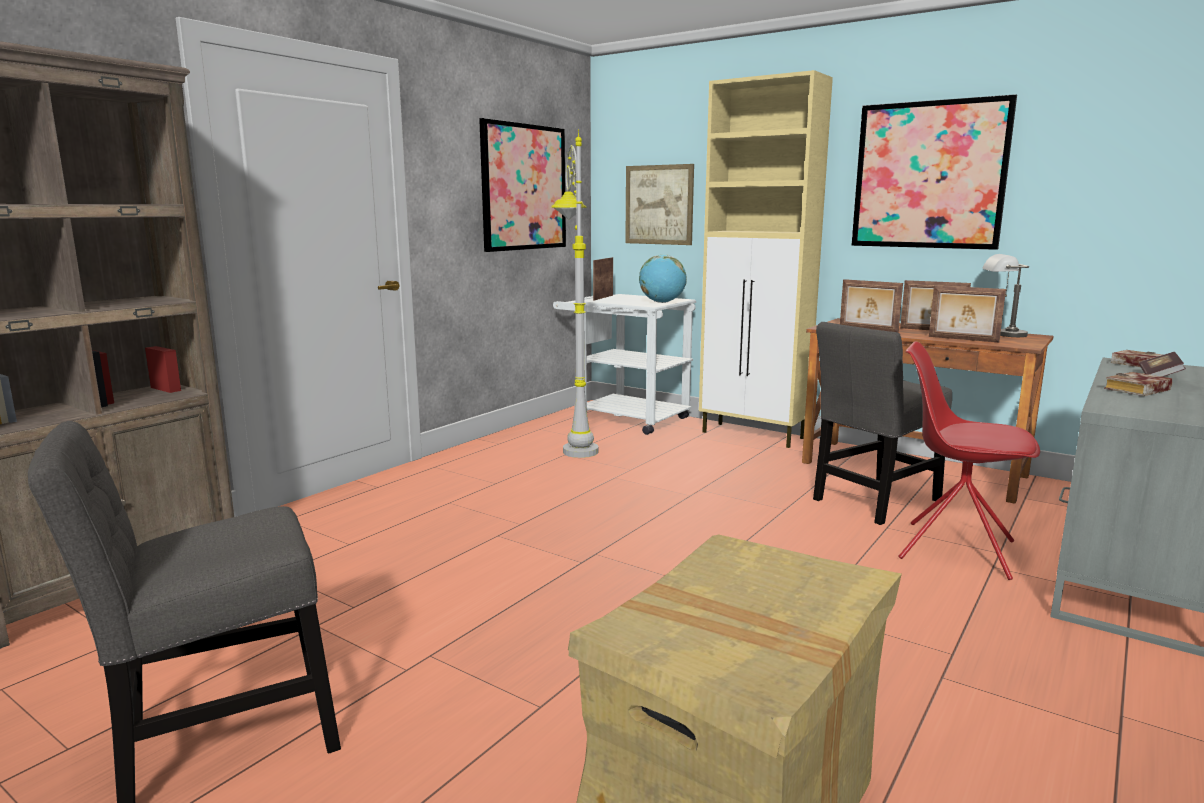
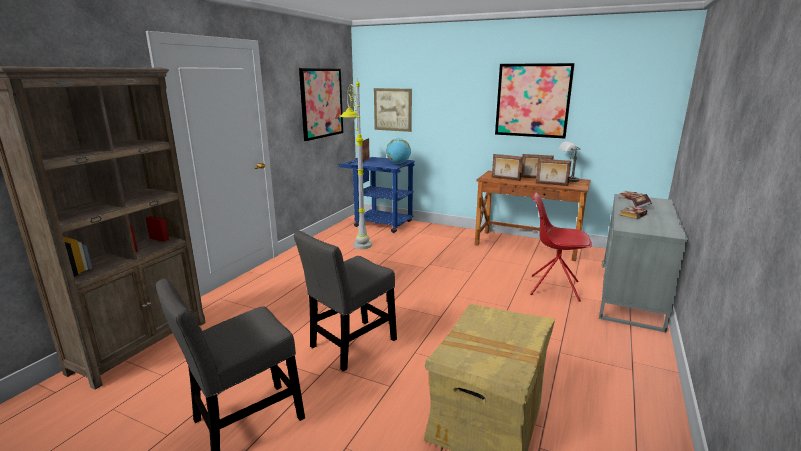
camera: 10 degrees left, 5 degrees up
(624, 418) = (378, 223): white cart -> blue cart
(753, 435) = (447, 230): beige cabinet -> none
(873, 502) = (512, 265): grey chair -> grey chair (350, 345)

